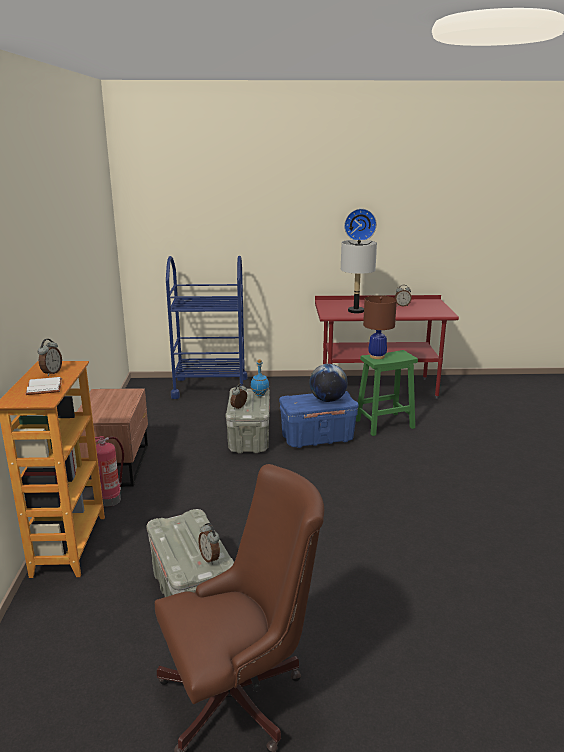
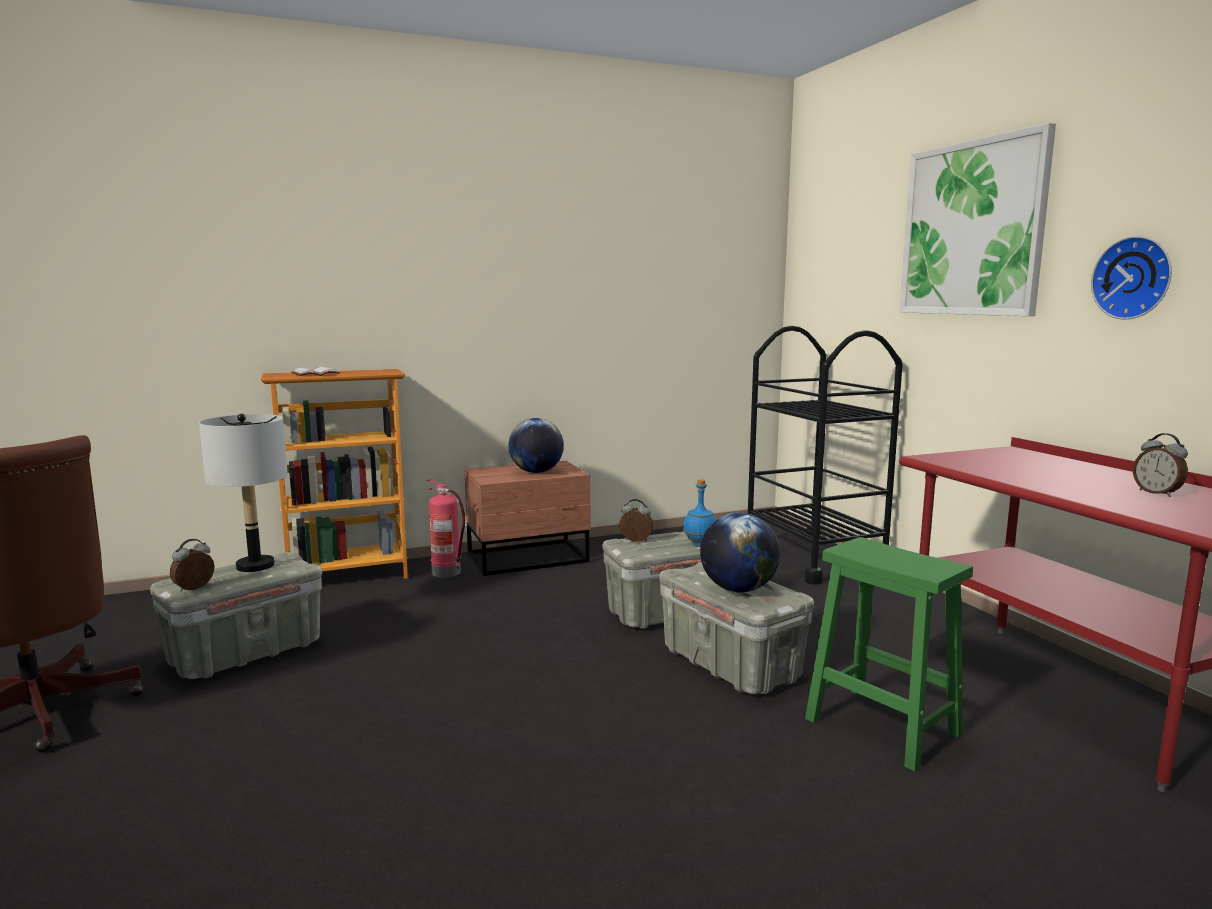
camera: 70 degrees right, 10 degrees down
(51, 373) = (360, 372): alarm clock -> none
(116, 401) = (536, 472): none -> globe
(210, 387) = (813, 558): blue cart -> black cart
(275, 199) = (971, 229): none -> picture
(318, 438) = (731, 665): blue storage box -> grey storage box
(356, 311) = (1003, 469): grey table lamp -> grey table lamp (255, 566)
(377, 356) = (877, 548): brown table lamp -> none

